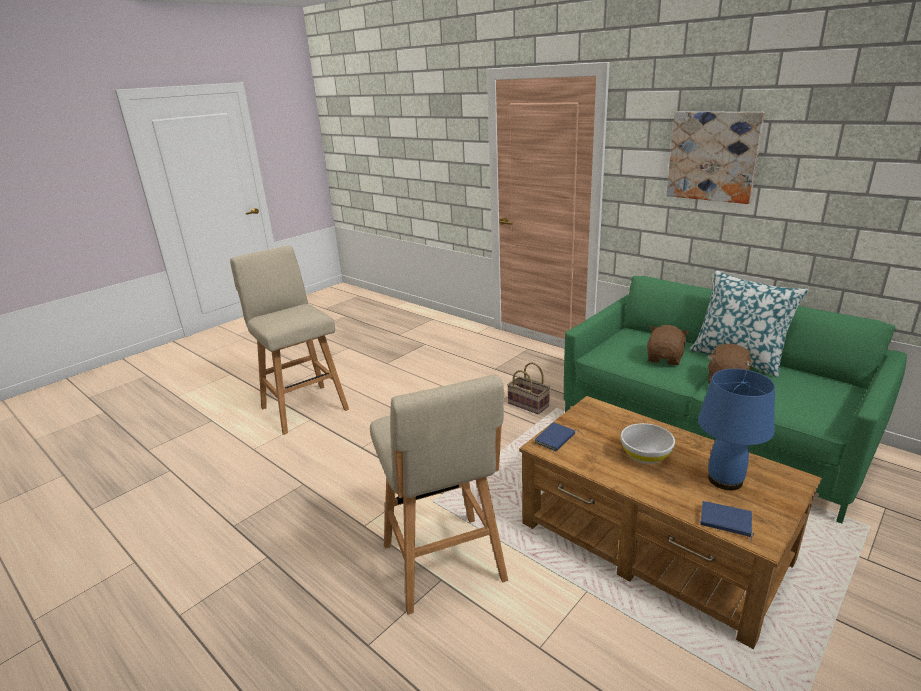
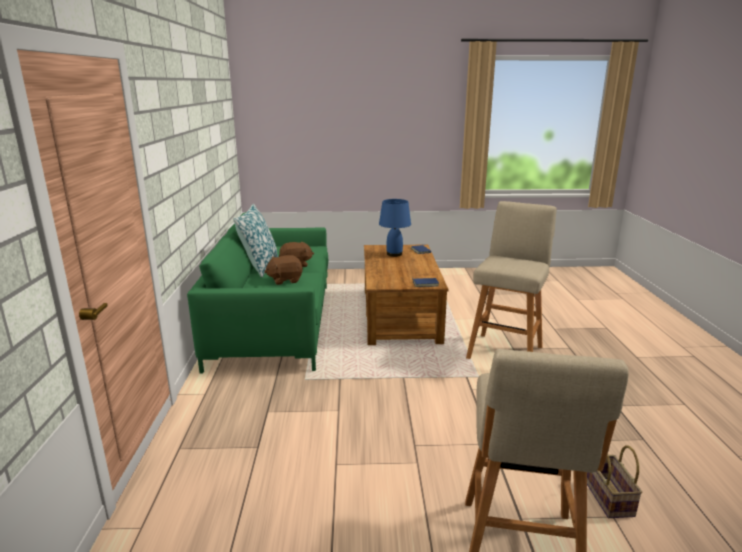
camera: 135 degrees left, 5 degrees down
(529, 404) = (313, 393): basket -> basket (606, 497)
(645, 455) = (402, 267): white bowl -> none
(713, 156) = (180, 138): picture -> none

